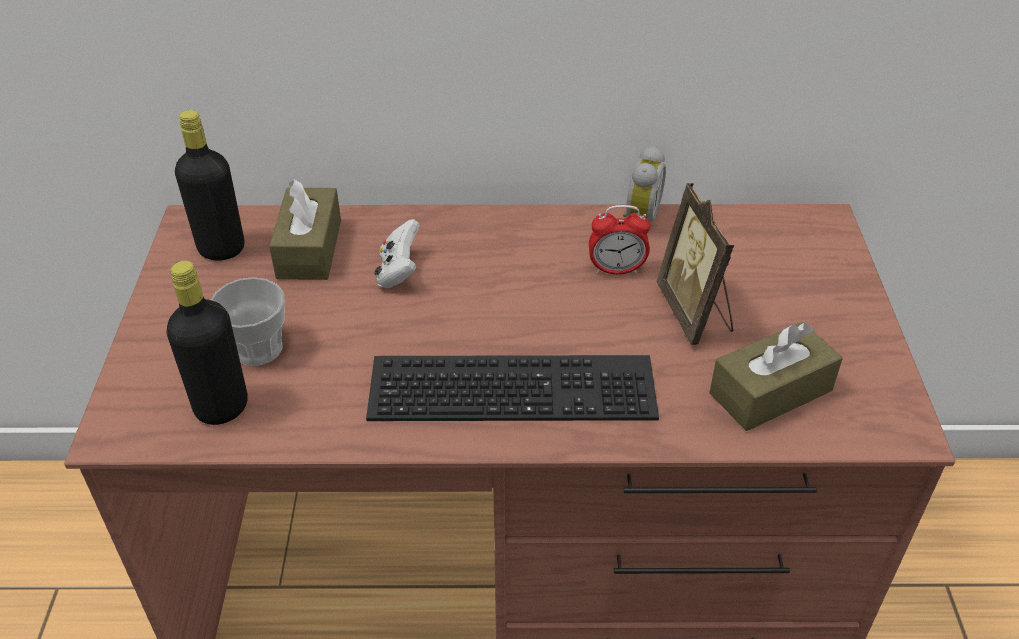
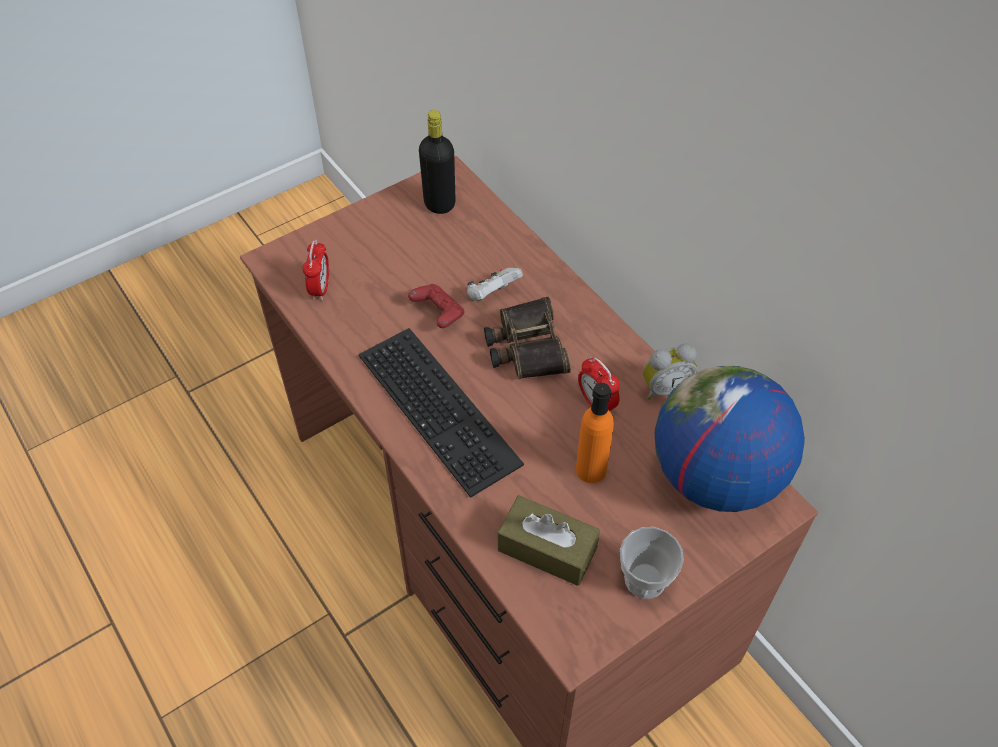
camera: 55 degrees right, 10 degrees up
(221, 407) = (320, 288): black bottle -> alarm clock
(257, 348) = (374, 274): cup -> cup (645, 579)
(309, 249) = (475, 241): brown tissue box -> none
(378, 324) = (438, 313): none -> red game controller
(495, 282) = (525, 346): none -> binoculars
(695, 313) = (591, 469): picture frame -> orange bottle
(767, 240) = (715, 476): none -> globe

